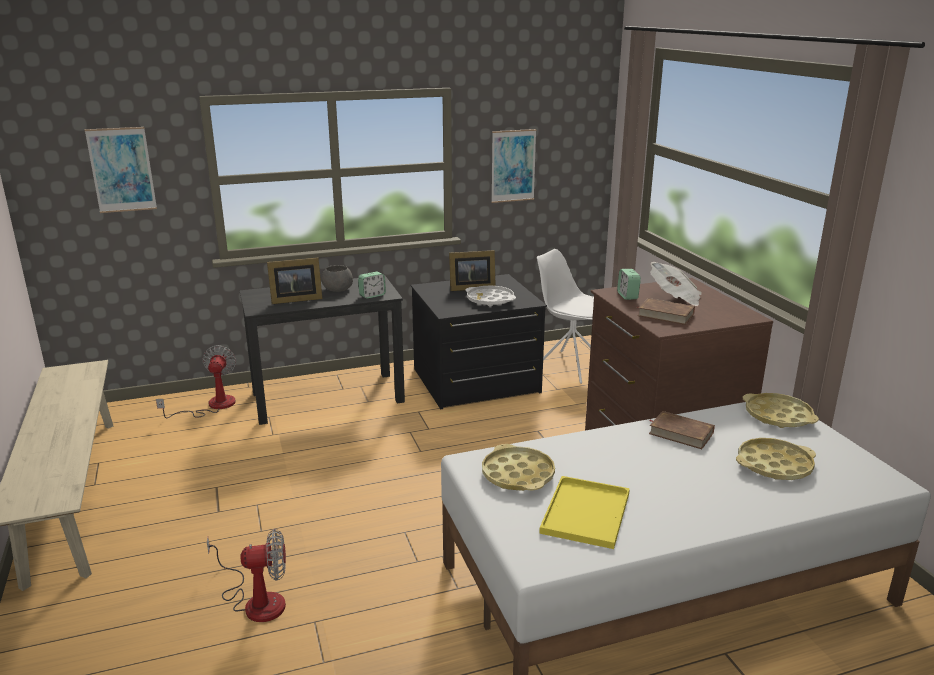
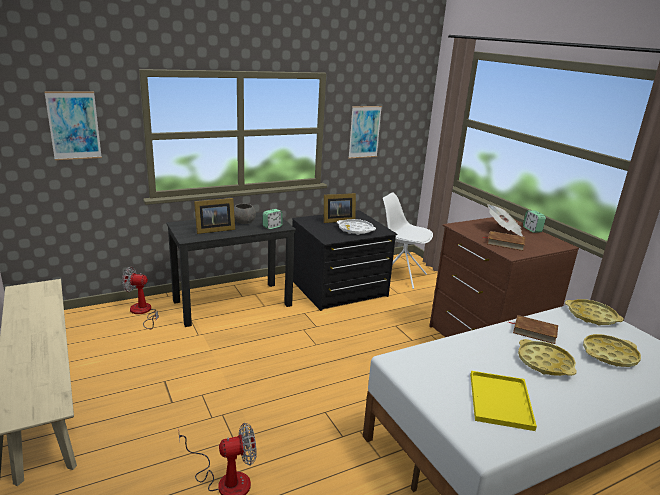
camera: 10 degrees left, 0 degrees up
(212, 406) = (143, 312): fan -> fan turned 75 degrees counterclockwise
(518, 474) = (436, 370): yellow tray -> yellow tray (545, 362)
(627, 296) = (471, 229): alarm clock -> alarm clock (532, 230)

